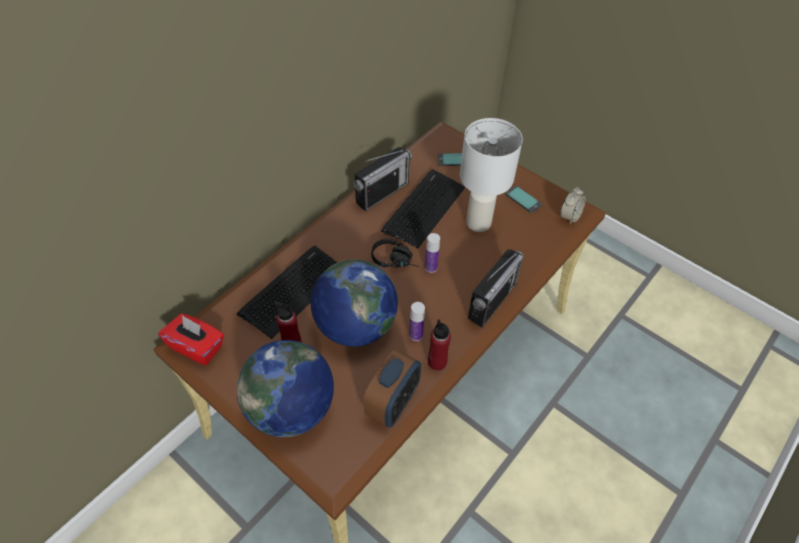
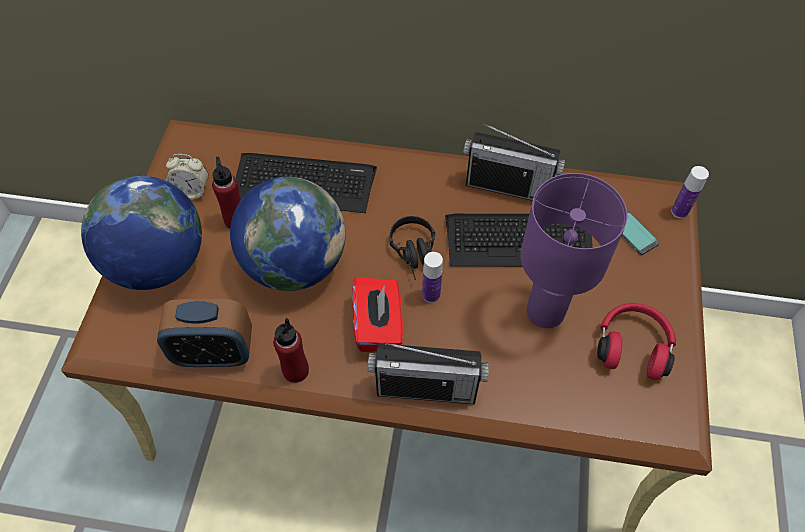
camera: 60 degrees right, 5 degrees up
(197, 347) = (186, 148): red tissue box -> red tissue box (378, 326)
(416, 335) = (320, 329): bottle -> bottle (679, 211)
(477, 222) = (545, 310): white table lamp -> purple table lamp
(523, 200) = (632, 346): phone -> red headphones
(569, 216) = (652, 420): alarm clock -> alarm clock (192, 191)

